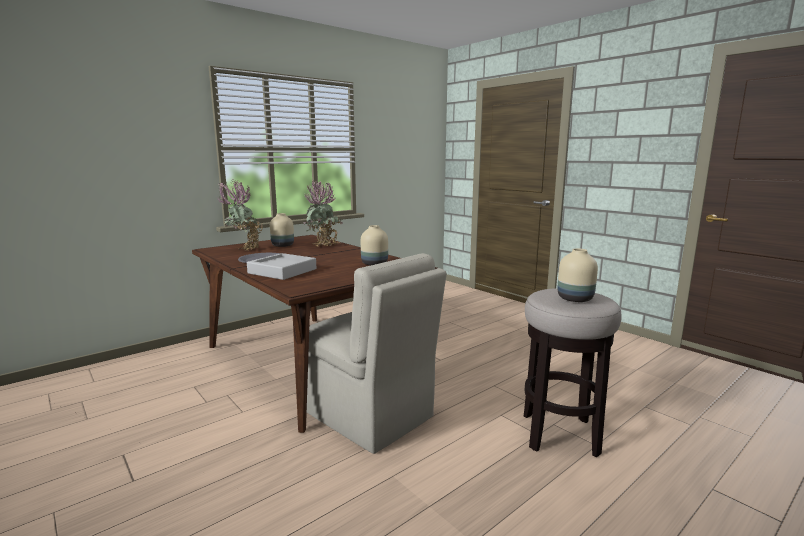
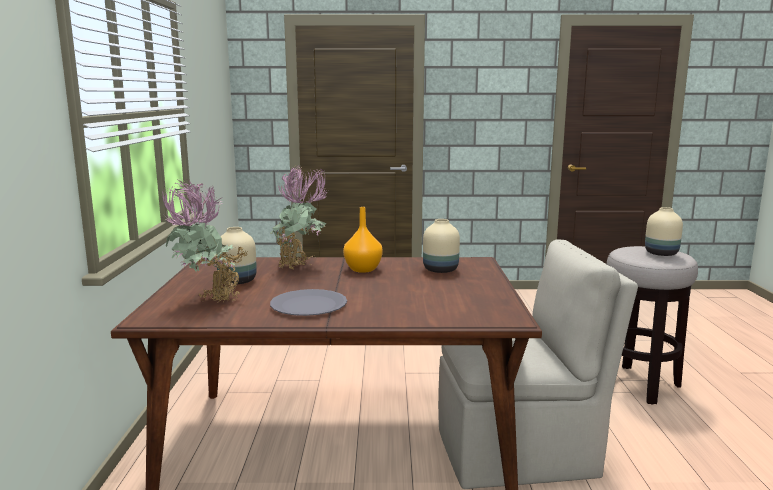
camera: 50 degrees left, 0 degrees up
(282, 271) = (400, 308): grey tray -> none
(343, 254) = (363, 270): none -> orange vase

